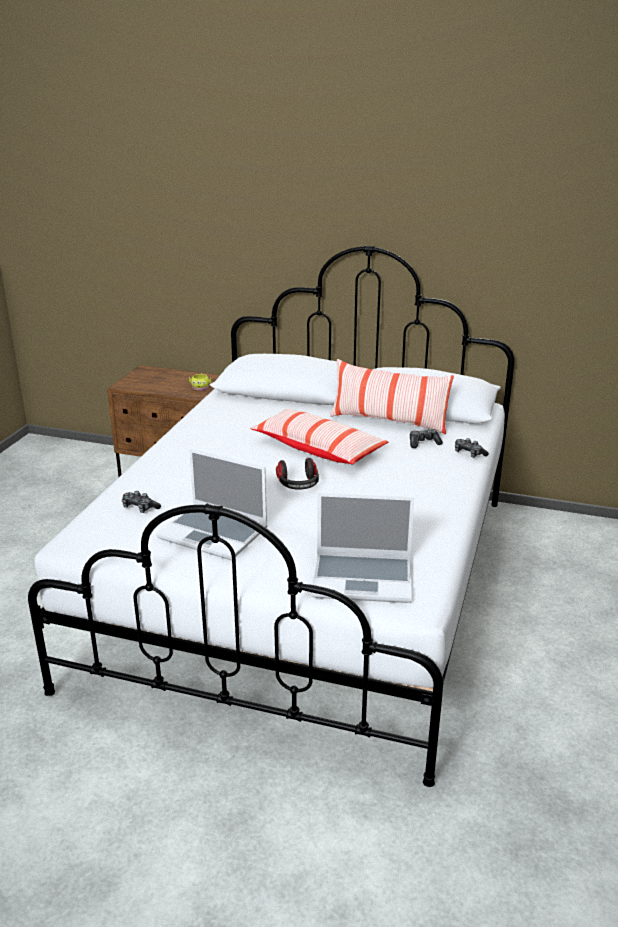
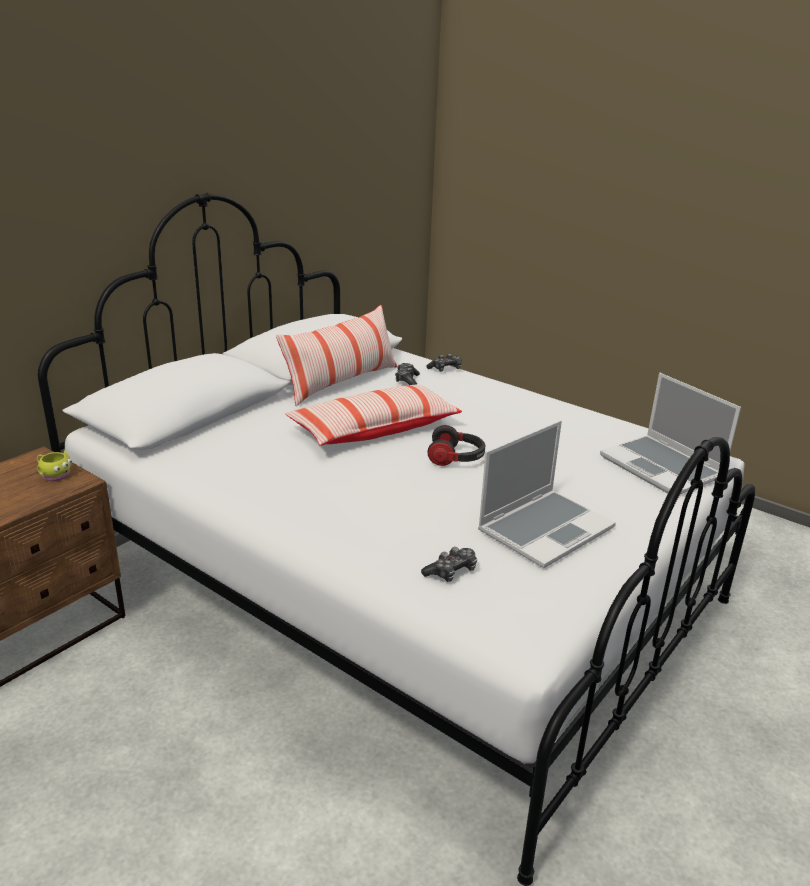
camera: 70 degrees left, 0 degrees up
(363, 578) = (663, 468): laptop -> laptop turned 120 degrees clockwise

